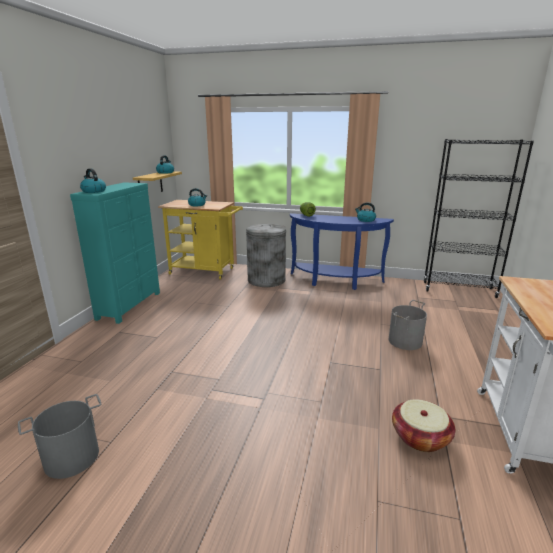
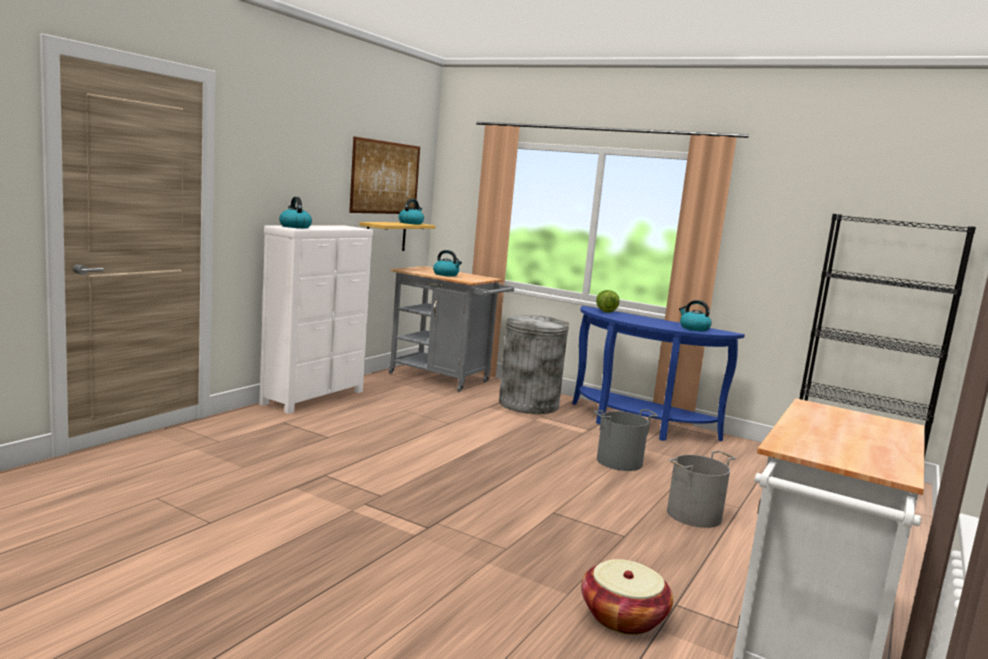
camera: 15 degrees right, 10 degrees down
(72, 458) = (159, 525): grey bucket -> grey bucket (619, 462)
(130, 305) = (315, 398): turquoise dresser -> white dresser
(143, 142) = (385, 177): none -> picture
(206, 271) = (444, 379): yellow cart -> grey cart

